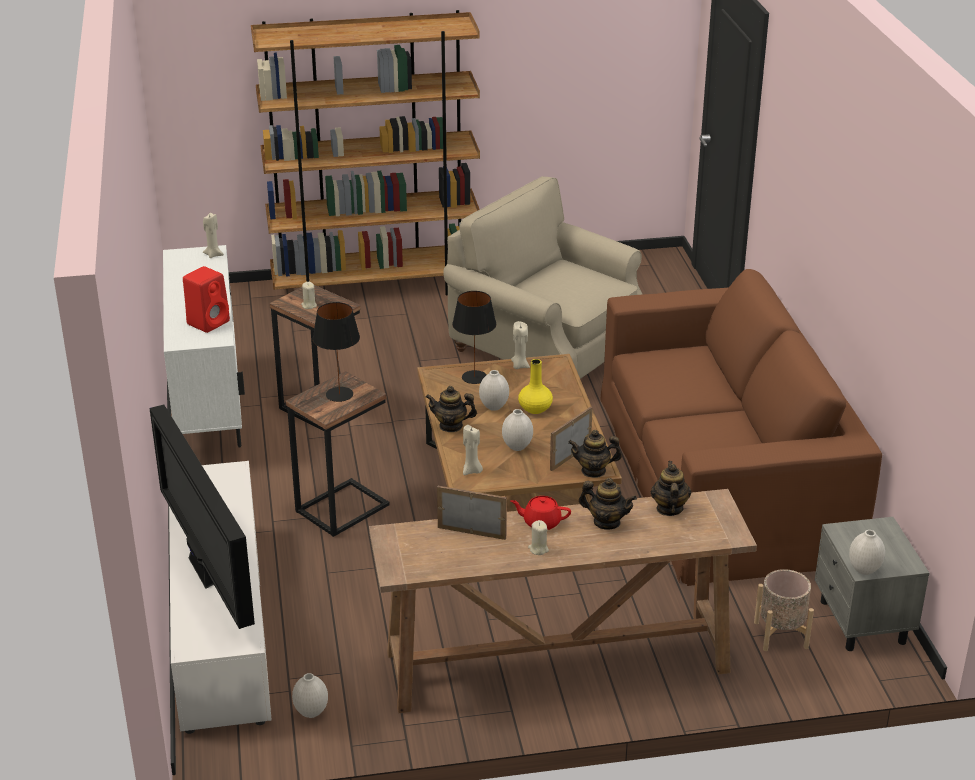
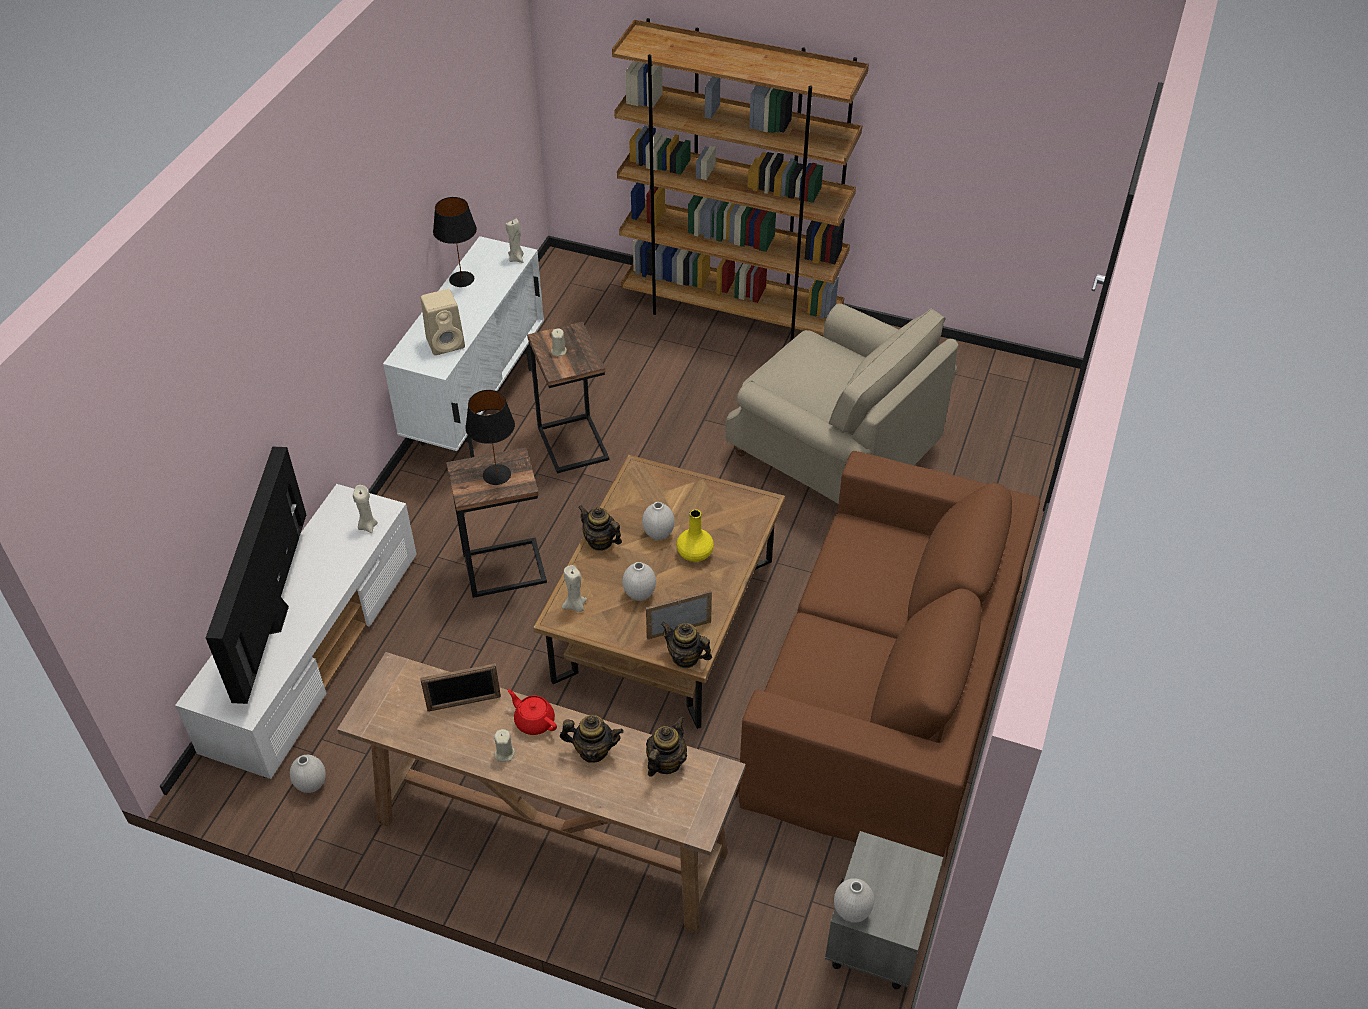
camera: 30 degrees right, 15 degrees up
(209, 322) = (447, 342): red speaker -> beige speaker
(472, 532) = (464, 703): picture frame -> picture frame turned 120 degrees clockwise
(474, 377) = (670, 489): black table lamp -> black table lamp (461, 279)
(519, 366) = (723, 492): beige candle -> beige candle (367, 526)
(545, 348) = (834, 451): beige armchair -> beige armchair turned 150 degrees clockwise
(606, 522) = (593, 750): teapot -> teapot turned 45 degrees counterclockwise
(780, 635) = (781, 912): beige planter -> none

